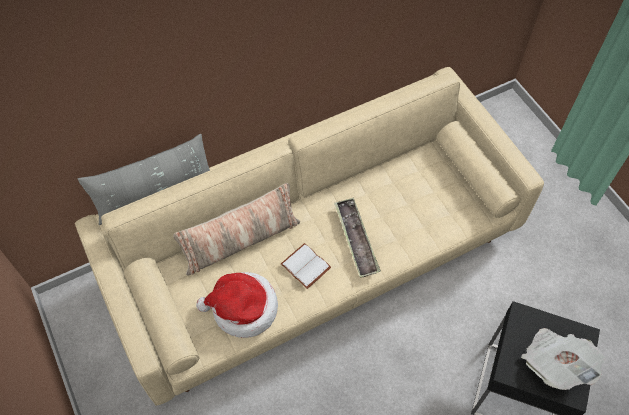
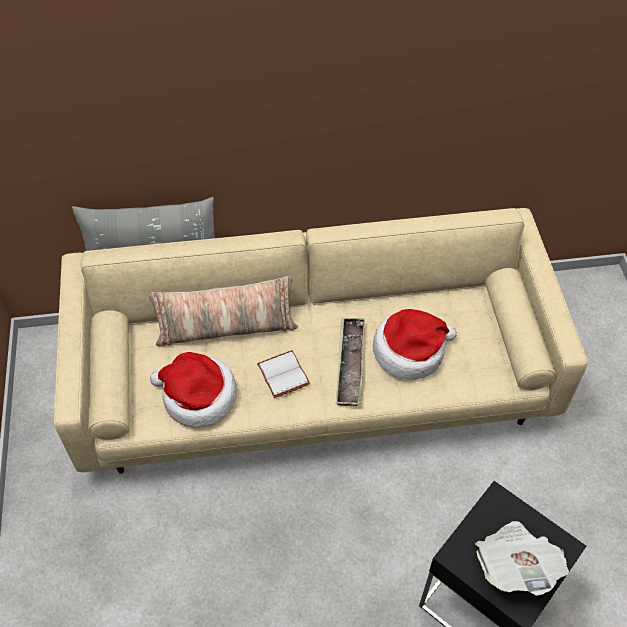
camera: 20 degrees right, 5 degrees down
(399, 213) = (410, 351): none -> hat

